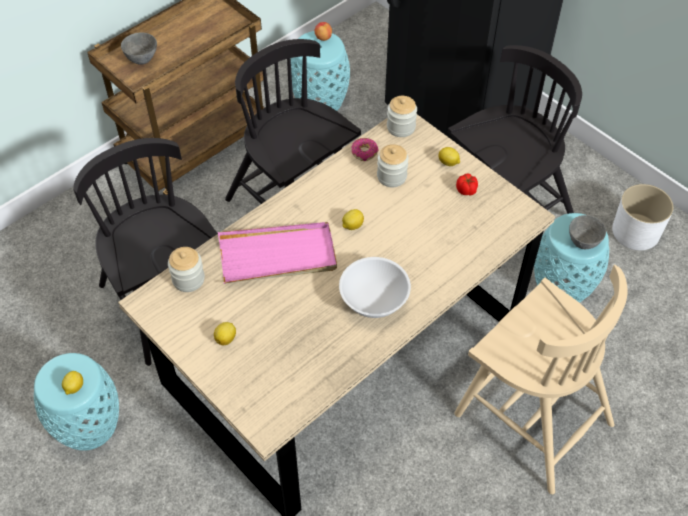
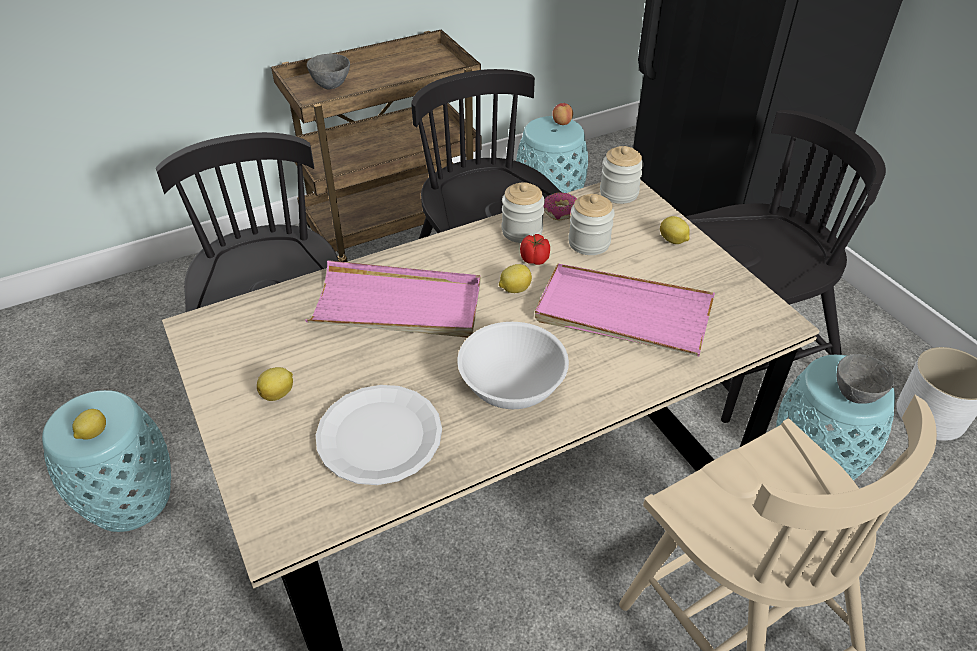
camera: 15 degrees right, 10 degrees down
(188, 279) = (266, 311): jar -> jar (522, 231)
(303, 352) = (379, 436): none -> white plate
(429, 231) = (622, 314): none -> pink tray
(466, 190) = (690, 276): tomato -> tomato (535, 260)

